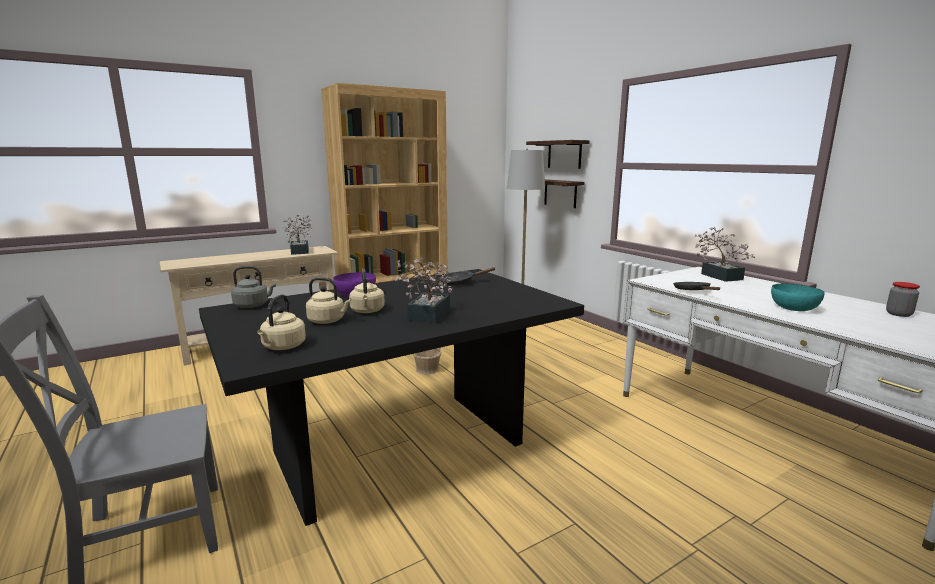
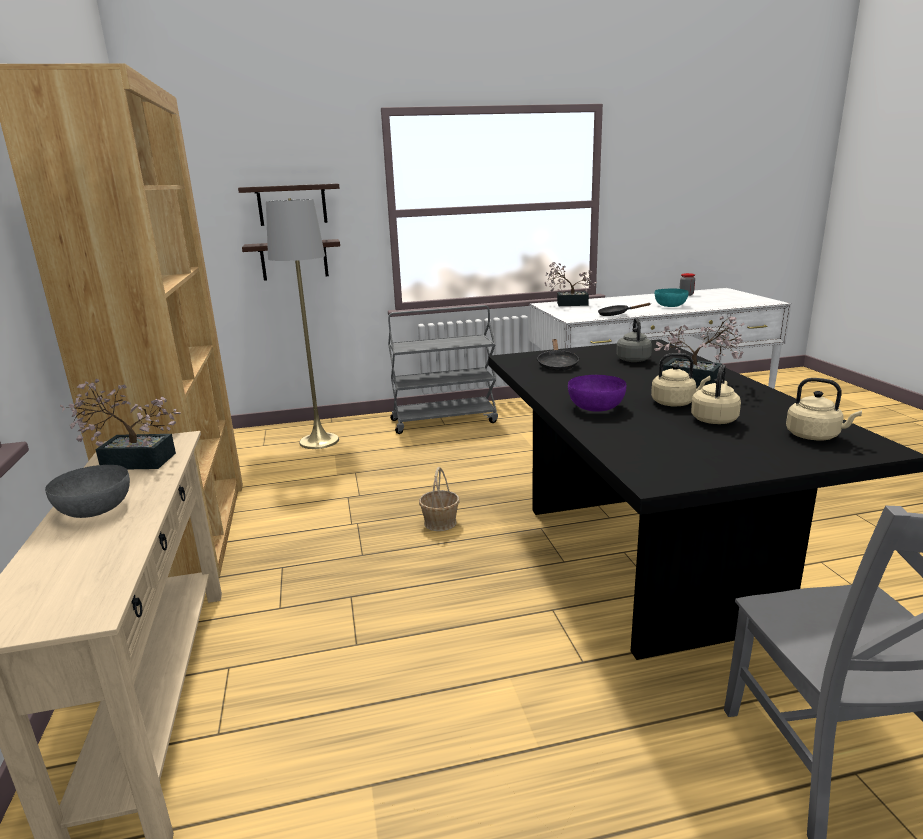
camera: 70 degrees left, 5 degrees up
(253, 255) = (96, 508): none -> grey bowl
(253, 305) = (636, 460): grey kettle -> grey kettle (633, 359)
(599, 344) = (444, 421): none -> grey cart

